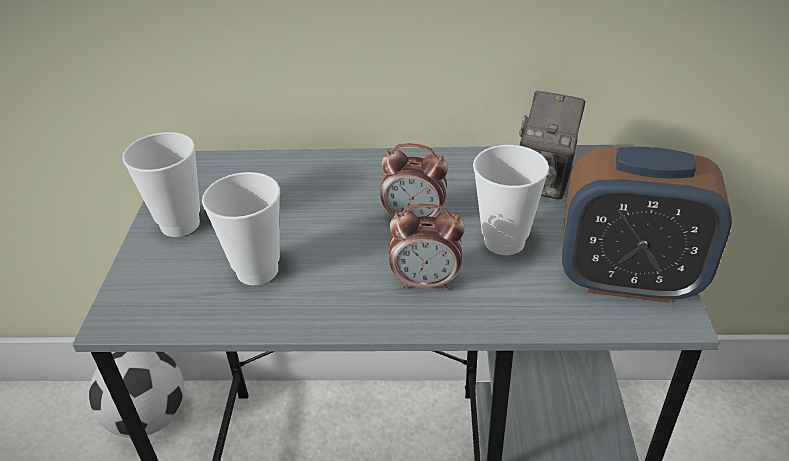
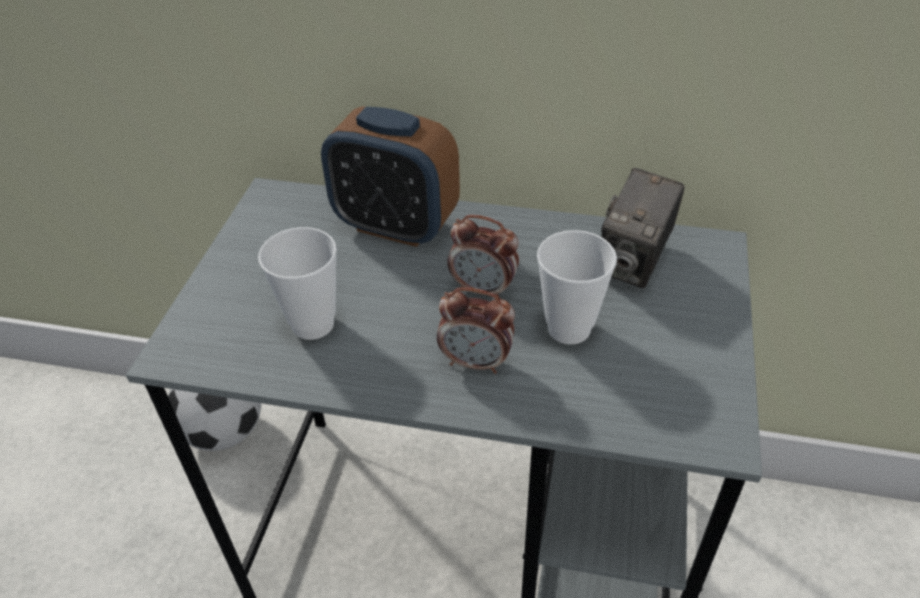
camera: 10 degrees right, 5 degrees up
(180, 224) = (250, 262): cup -> none
(627, 280) = (686, 391): alarm clock -> alarm clock (396, 226)

